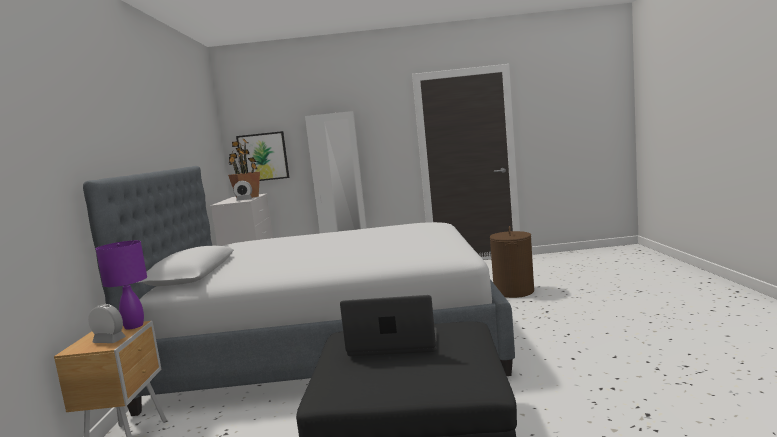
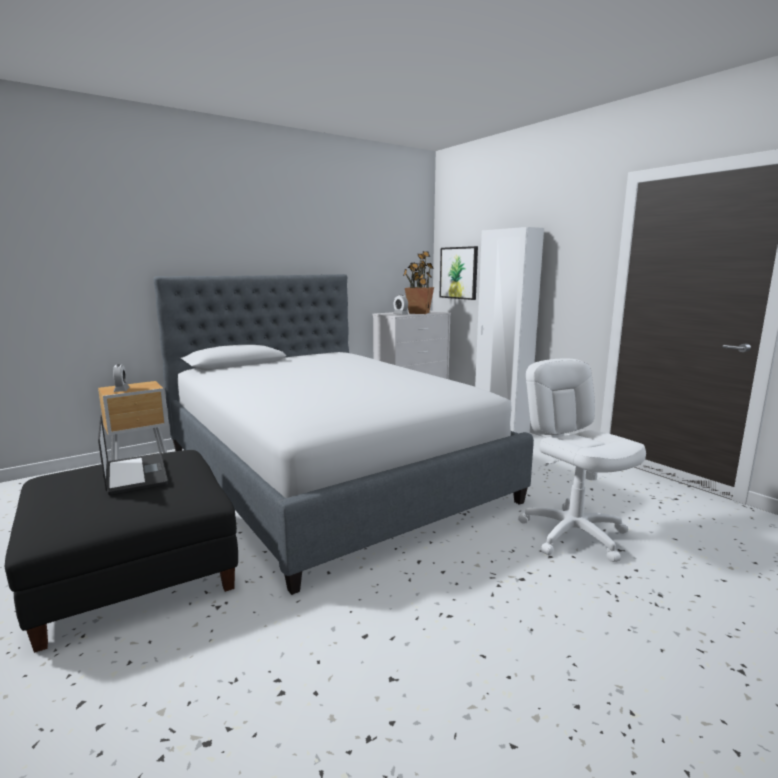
camera: 55 degrees right, 5 degrees up
(134, 326) = (150, 387): purple table lamp -> none
(513, 291) = (573, 534): brown laundry basket -> white office chair

